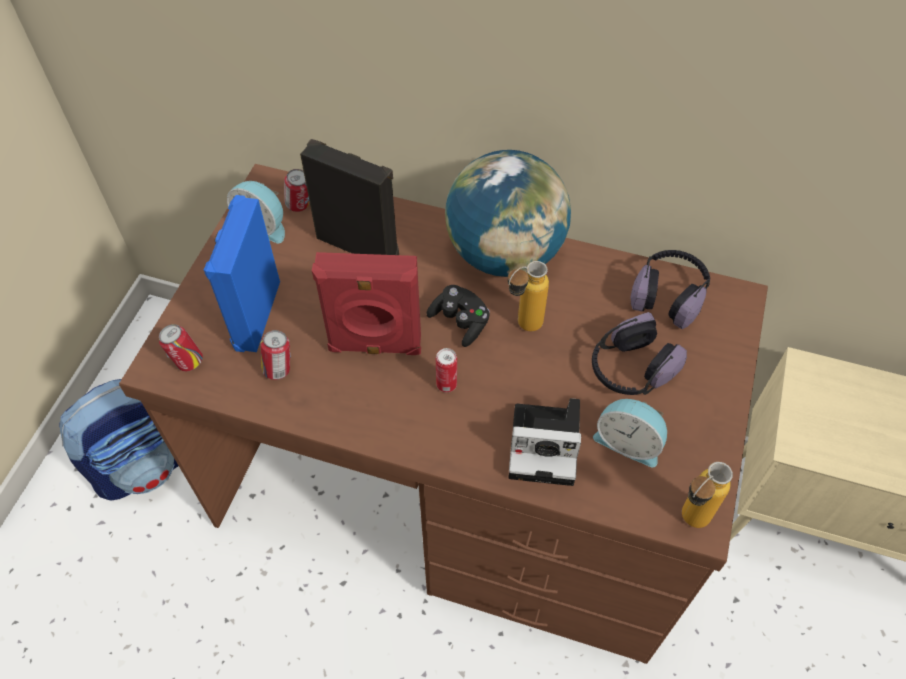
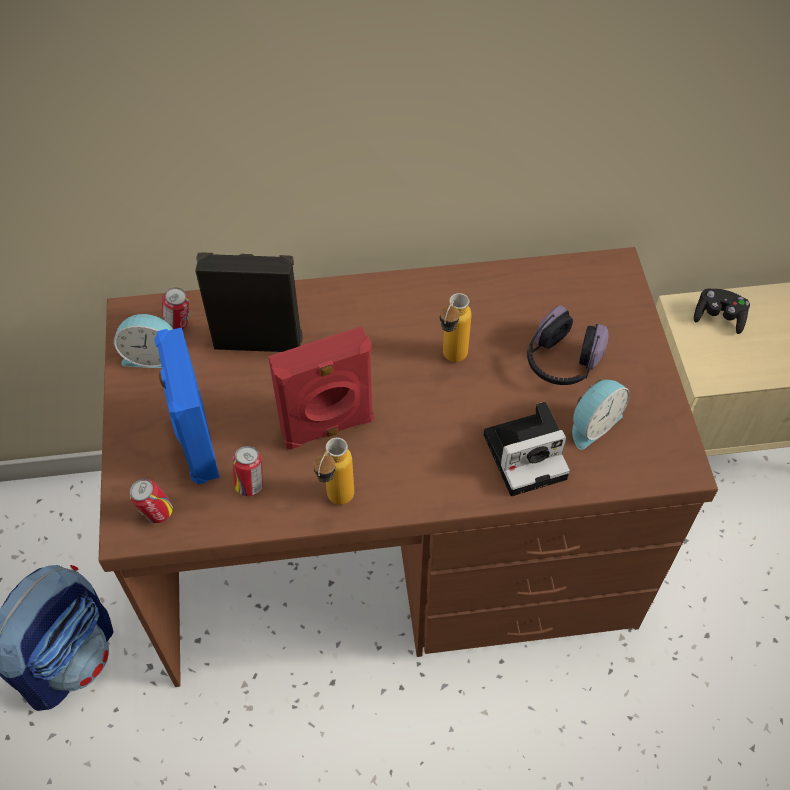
camera: 25 degrees left, 0 degrees up
(446, 384) = (412, 437): can -> none
(460, 322) = (393, 376): black game controller -> black game controller (719, 317)
(504, 254) = (399, 300): globe -> none
(628, 441) = (592, 424): alarm clock -> alarm clock turned 45 degrees counterclockwise
(669, 295) = (560, 284): headphones -> none
(687, 523) = (673, 471): bottle -> bottle (335, 503)

